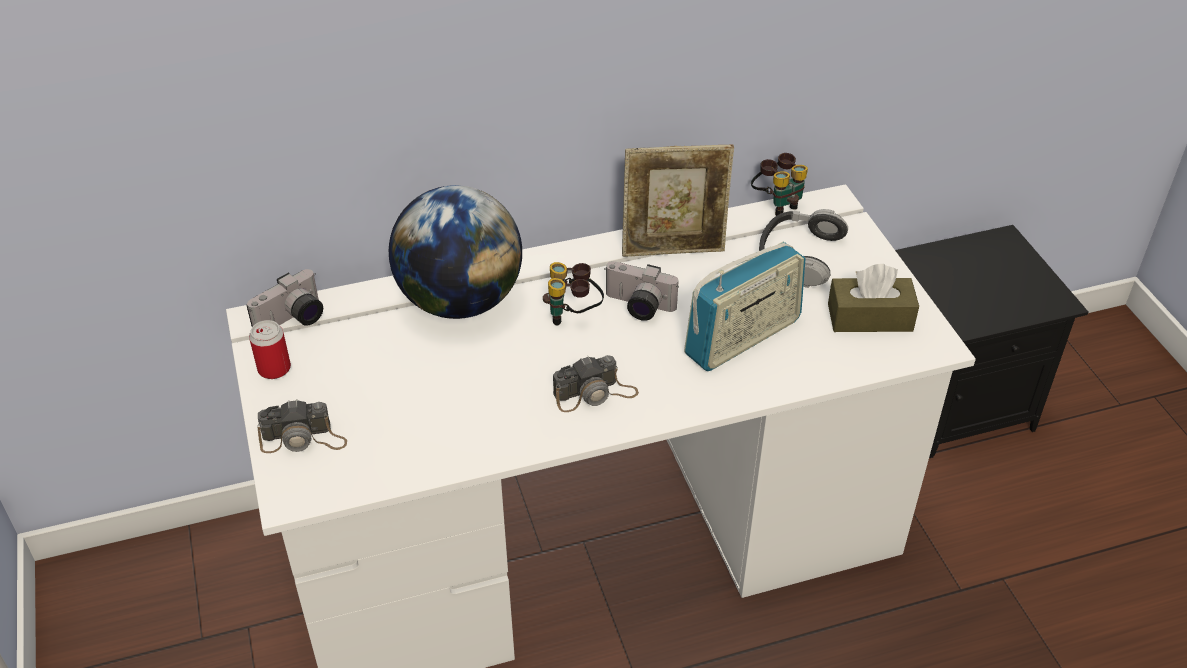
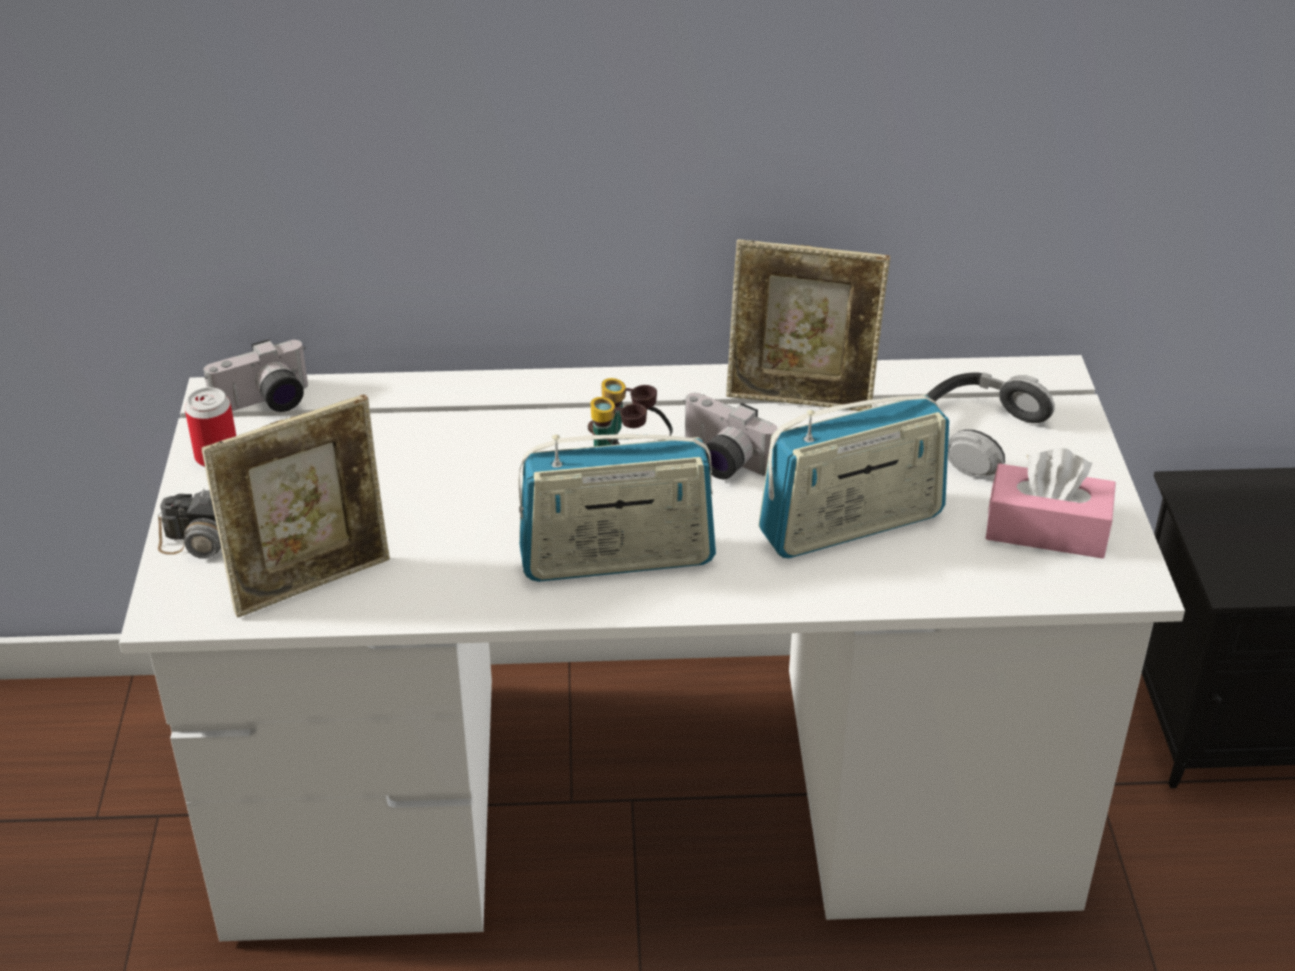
camera: 15 degrees right, 5 degrees down
(386, 453) = (312, 582): none -> picture frame
(460, 301) = (486, 416): globe -> none
(595, 394) = (617, 559): camera -> radio
(777, 203) = (971, 364): binoculars -> none
(870, 317) = (1046, 530): brown tissue box -> pink tissue box

